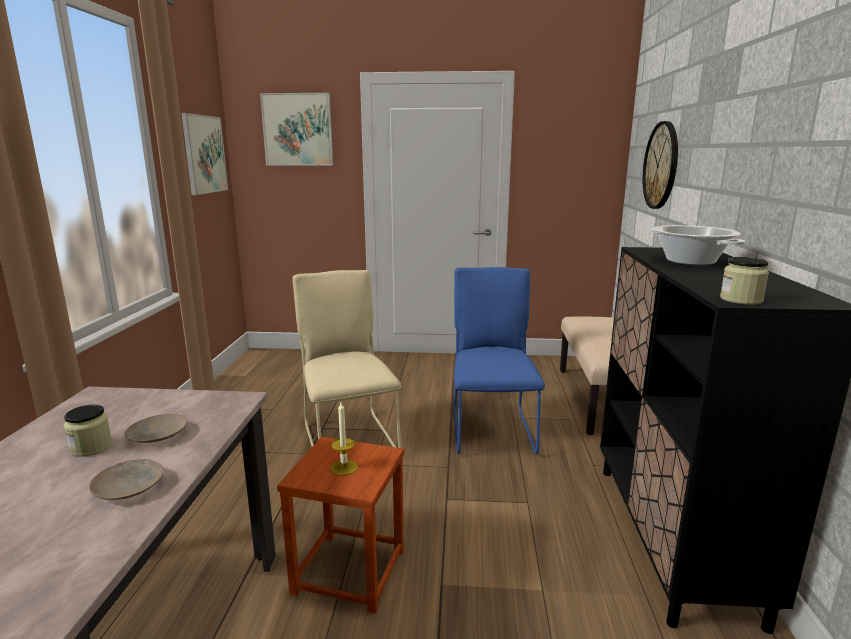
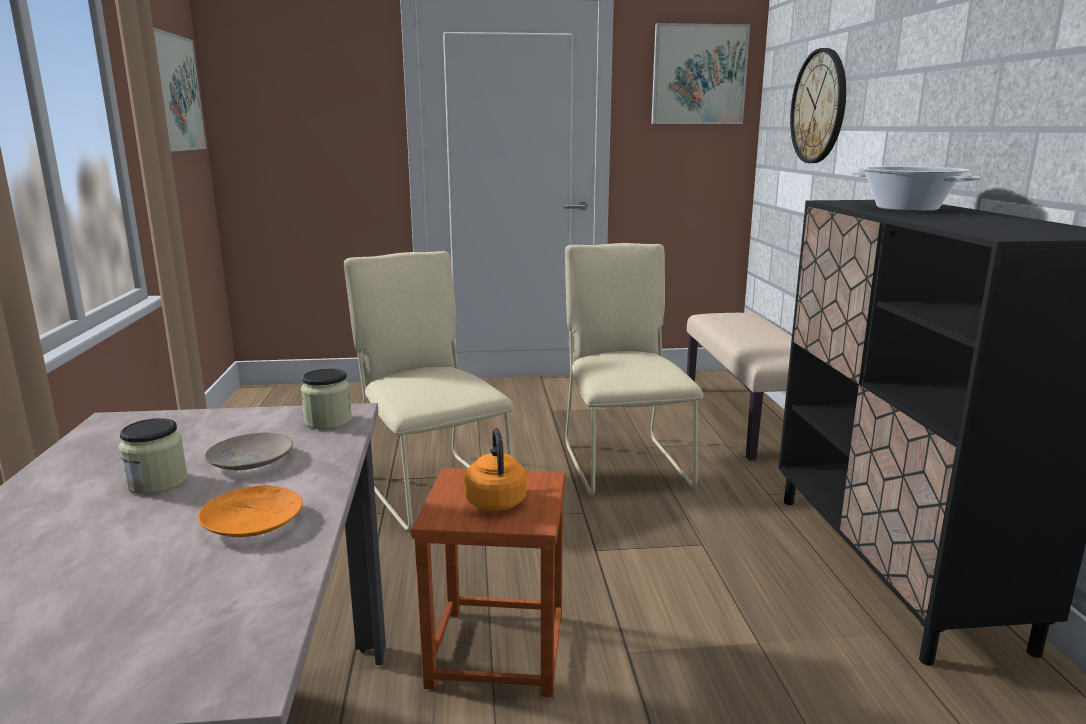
camera: 10 degrees left, 0 degrees up
(129, 486) = (253, 522): beige plate -> orange plate
(297, 130) = (308, 61): picture -> picture (699, 75)
(344, 467) = (495, 500): candle -> orange kettle
(491, 429) = (623, 463): blue chair -> beige chair
(741, 300) = (1013, 235): jar -> jar (328, 421)

